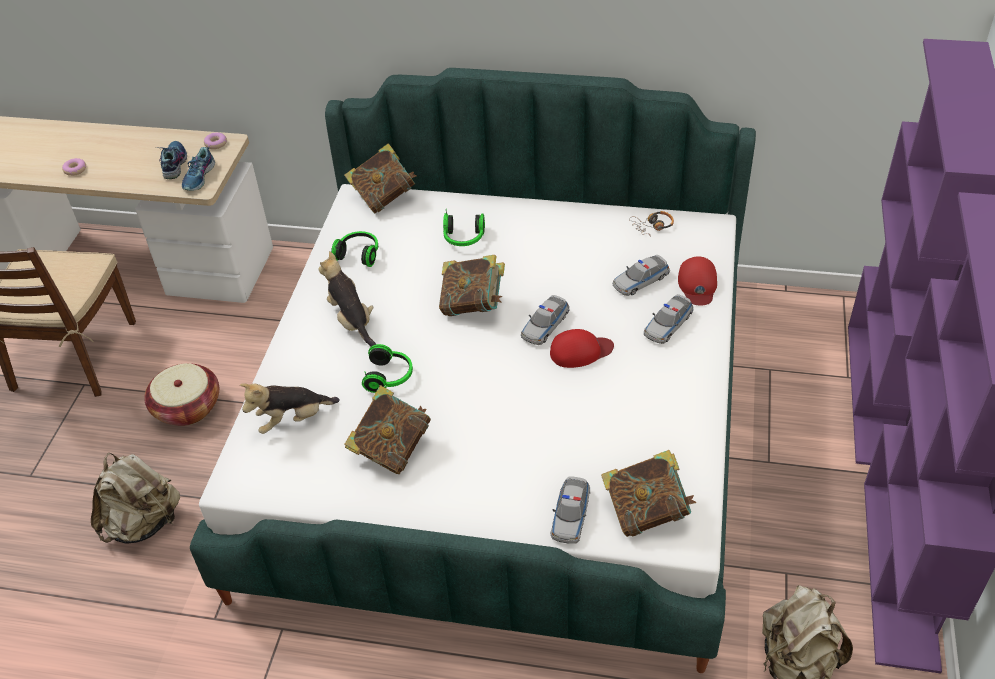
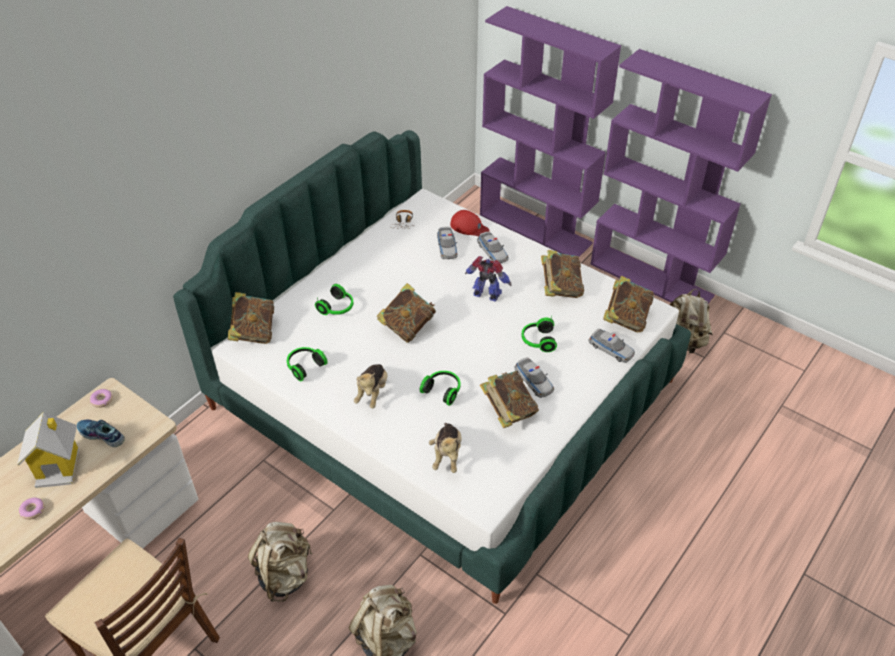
camera: 65 degrees left, 0 degrees up
(129, 158) = (58, 466): none -> toy house
(187, 407) = (285, 575): basket -> beige backpack
(199, 177) = (139, 423): shoe -> none
(352, 321) = (372, 392): plush toy -> plush toy turned 75 degrees counterclockwise
(533, 431) = (537, 341): none -> headphones
(545, 325) = (452, 302): toy car -> toy car (533, 381)
(580, 351) = (486, 295): red cap -> toy robot
(652, 418) = (560, 288): none -> book

